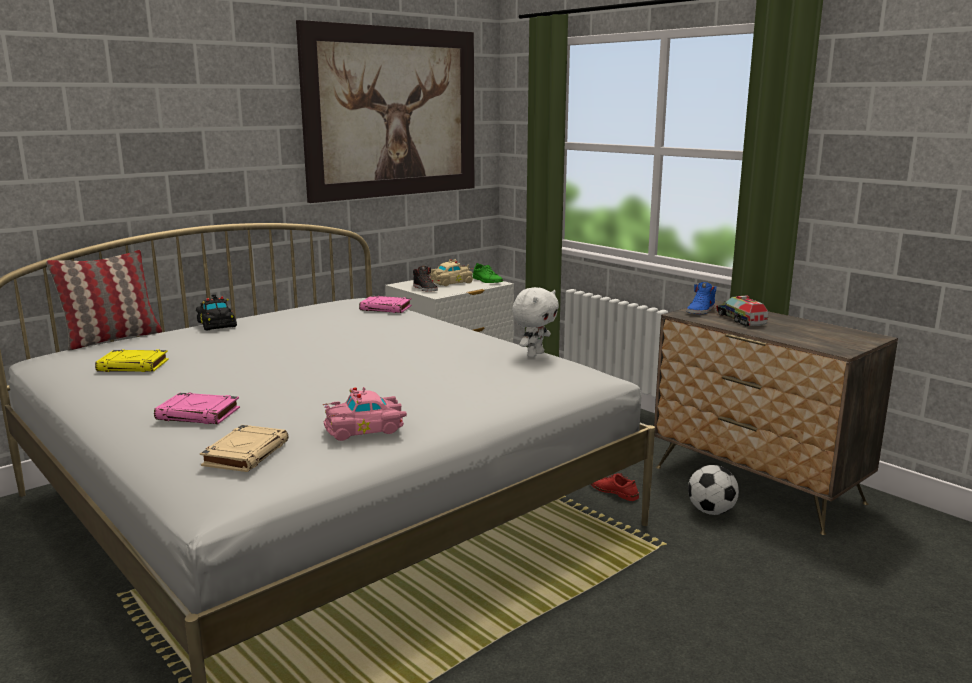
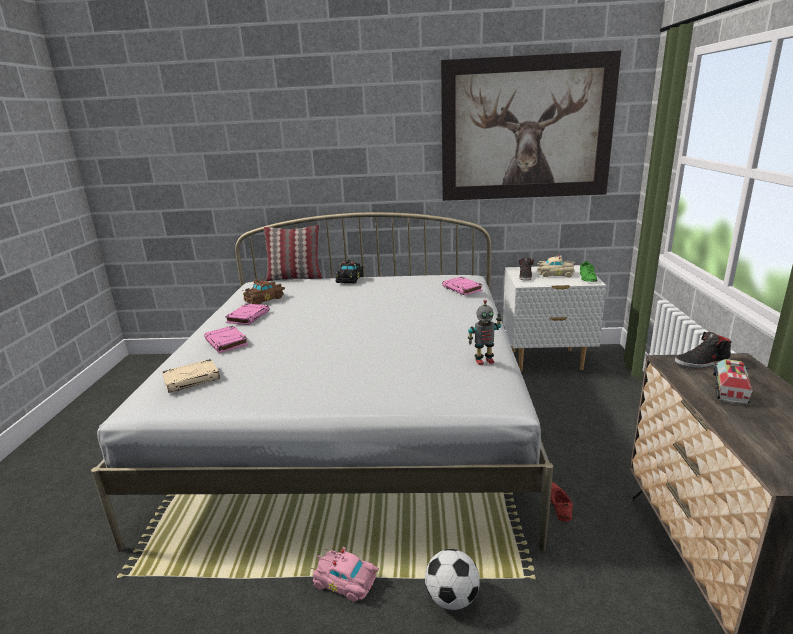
camera: 45 degrees right, 5 degrees up
(134, 366) = (265, 299): yellow book -> brown toy car
(158, 386) = (248, 317): none -> pink book
(366, 429) = (267, 386): pink toy car -> pink toy car (346, 583)
(534, 354) = (484, 361): white plush toy -> toy robot
(701, 310) = (702, 362): blue shoe -> black shoe
(711, 511) = (624, 572): football -> football (452, 598)

